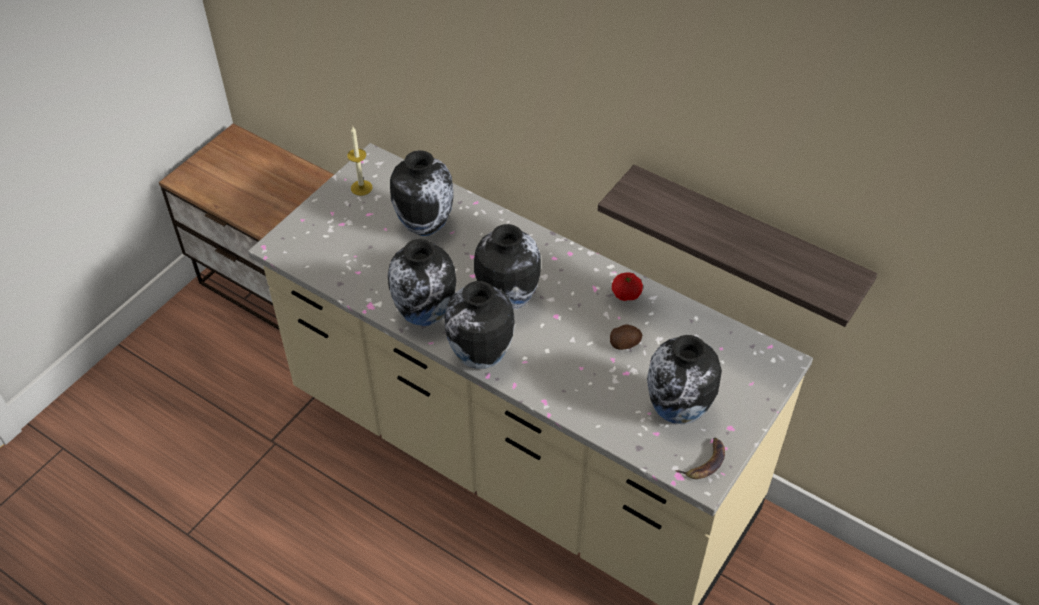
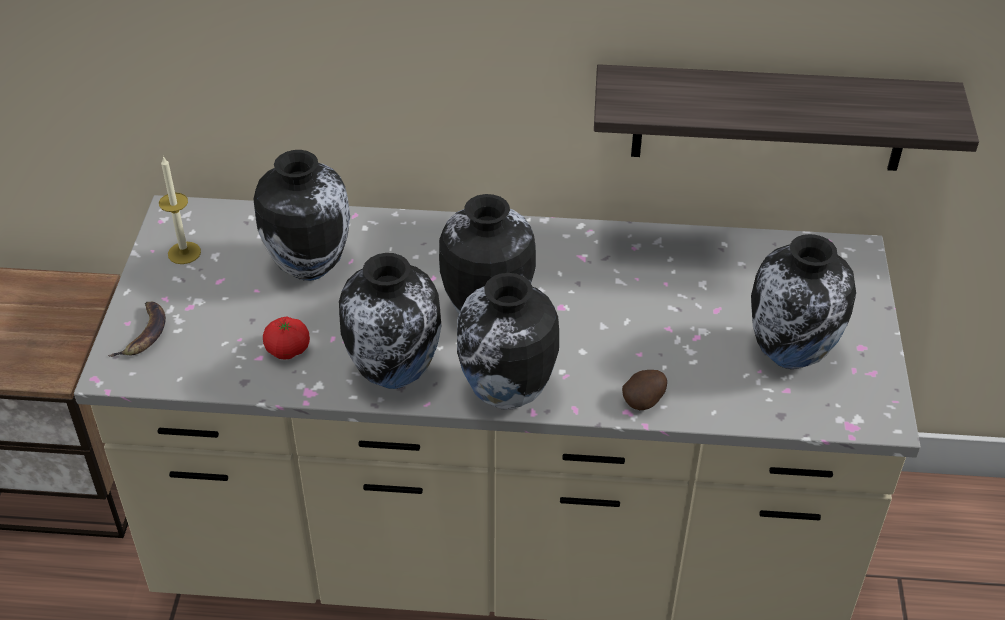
camera: 30 degrees left, 5 degrees down
(625, 344) = (669, 305): potato -> potato (644, 400)
(626, 294) = (624, 249): tomato -> tomato (288, 349)
(704, 462) = (866, 398): banana -> banana (143, 333)

